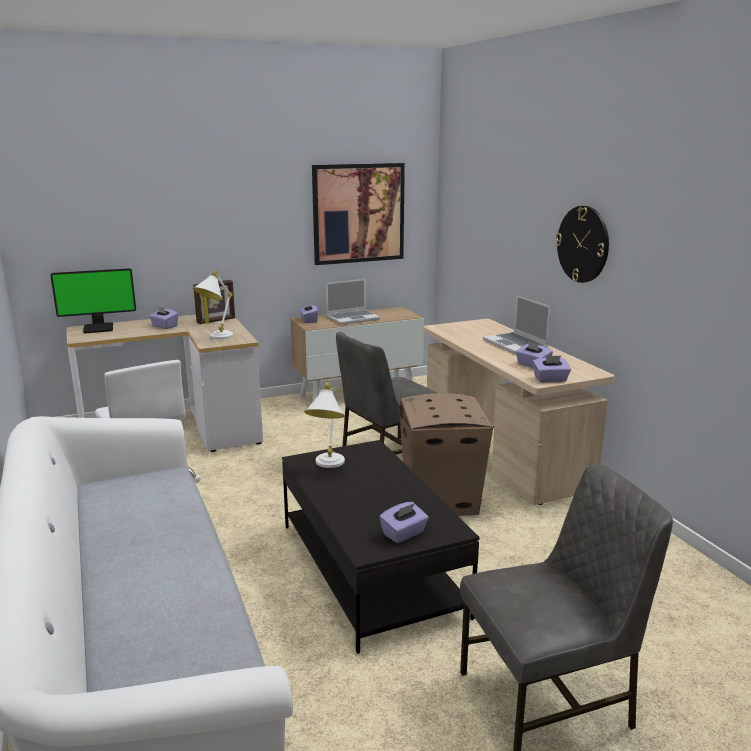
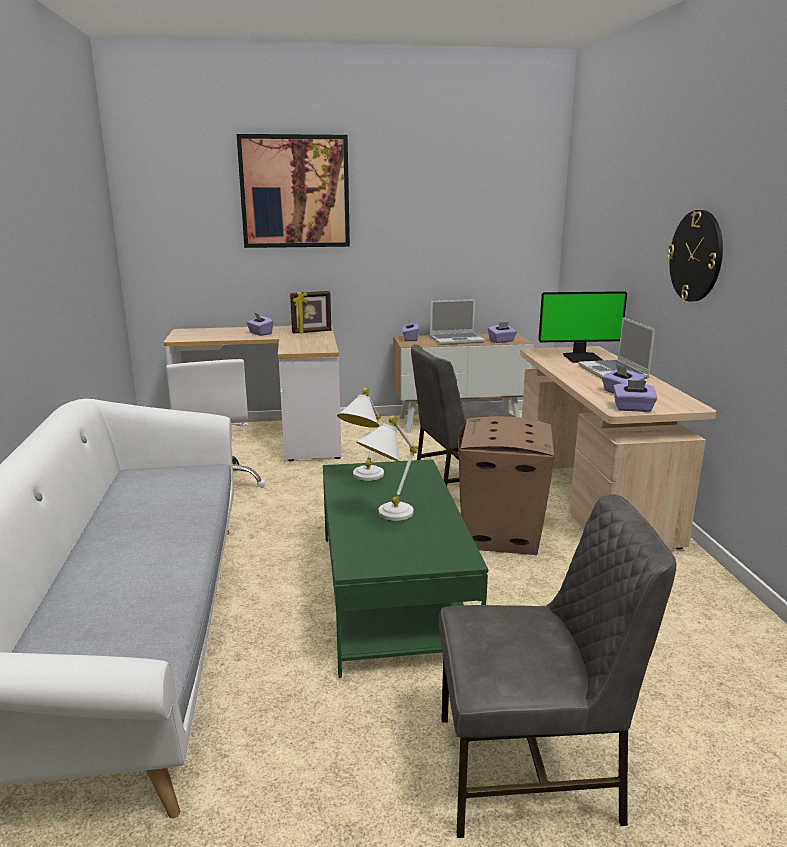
camera: 15 degrees right, 0 degrees up
(99, 328) = (200, 331): monitor -> monitor (582, 358)
(215, 338) = (300, 346): white table lamp -> white table lamp (385, 516)
(358, 213) = (472, 229): picture -> picture (295, 192)
(369, 569) = (392, 593): black coffee table -> green coffee table
(404, 534) = (405, 554): purple tissue box -> purple tissue box (501, 341)

